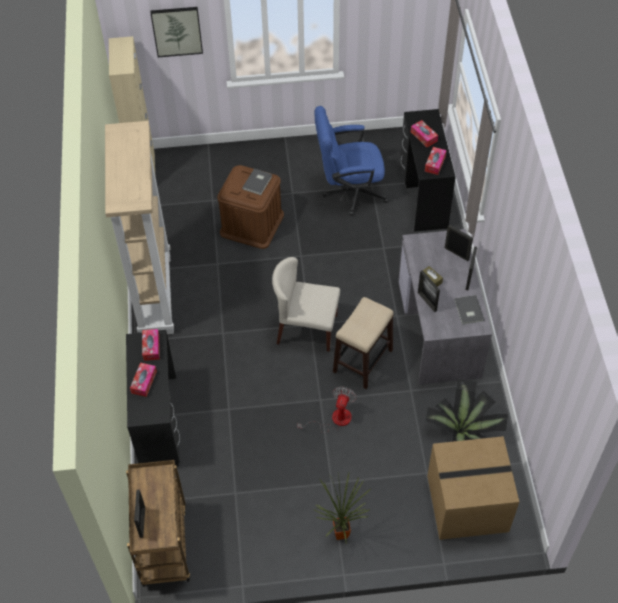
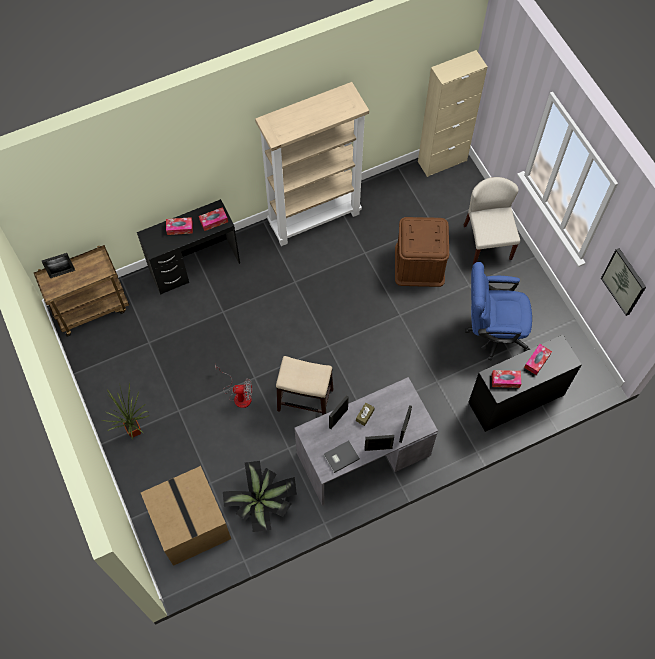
camera: 70 degrees right, 10 degrees up
(177, 31) = (513, 97): picture -> picture (624, 281)
(258, 182) = (430, 242): grey book -> none
(306, 329) = (322, 344): beige chair -> beige chair (487, 242)
(349, 192) = (491, 332): blue office chair -> blue office chair turned 60 degrees counterclockwise

